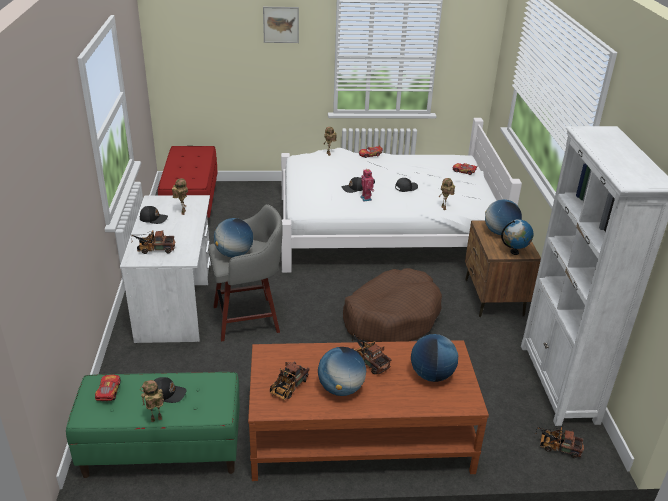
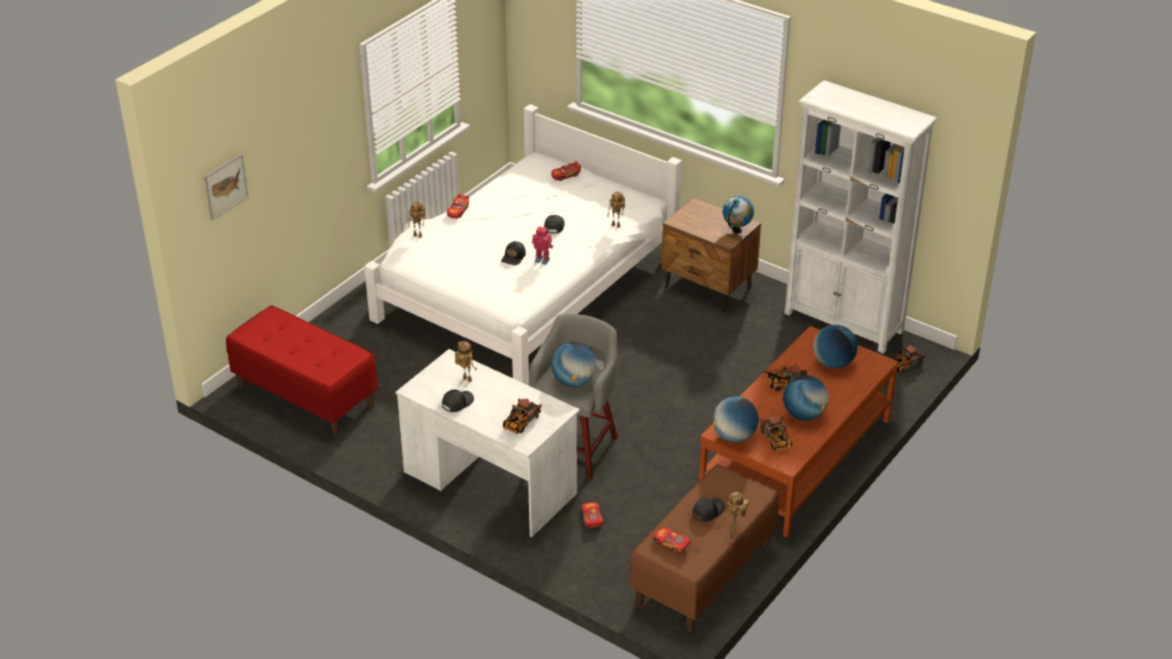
camera: 50 degrees left, 5 degrees up
(162, 450) = (704, 574): green bench -> brown bench
(179, 361) = (592, 518): none -> toy car
(281, 24) = (313, 108): picture -> picture (225, 186)
(391, 317) = (670, 360): brown dog bed -> none
(500, 232) = (700, 219): globe -> globe (734, 436)

